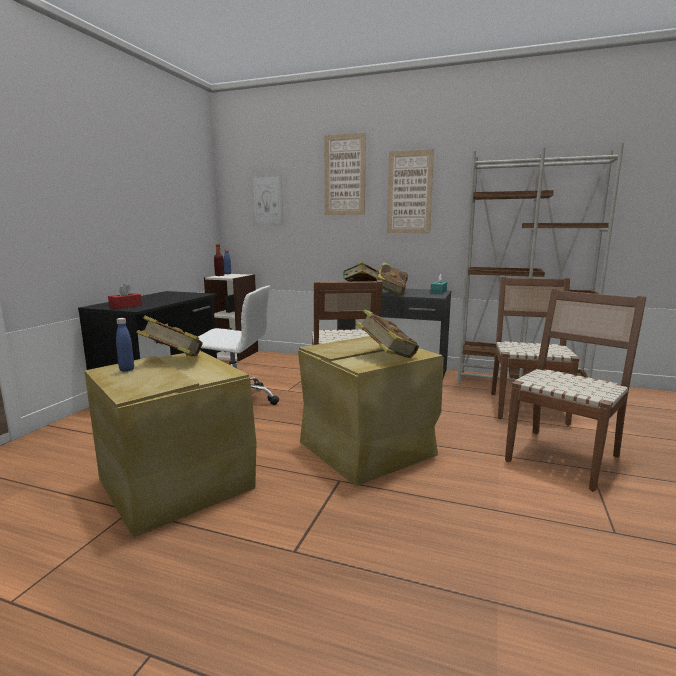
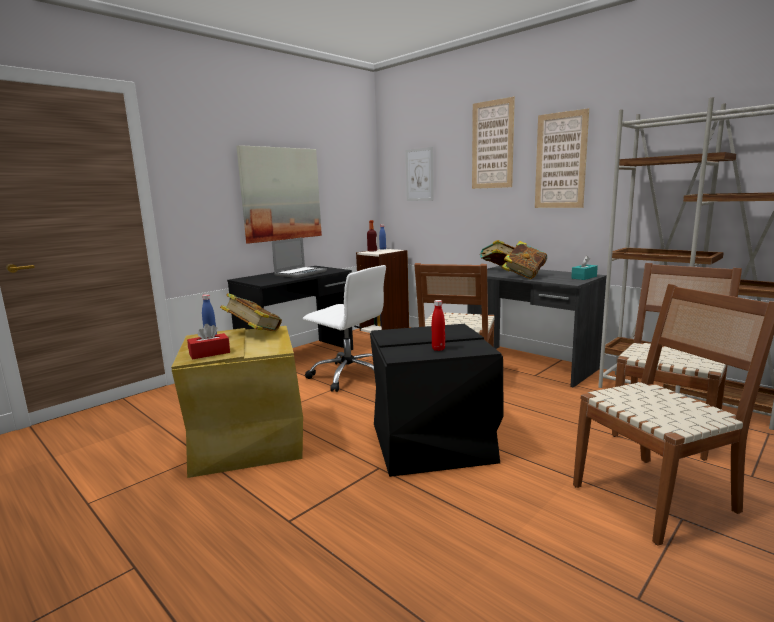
camera: 25 degrees right, 0 degrees up
(125, 306) = (261, 280): red tissue box -> red tissue box (209, 353)
(130, 211) = (280, 194): none -> picture
(163, 298) = (300, 273): none -> laptop
(369, 448) = (433, 442): beige storage box -> black storage box
(386, 357) = (438, 349): book -> red bottle

